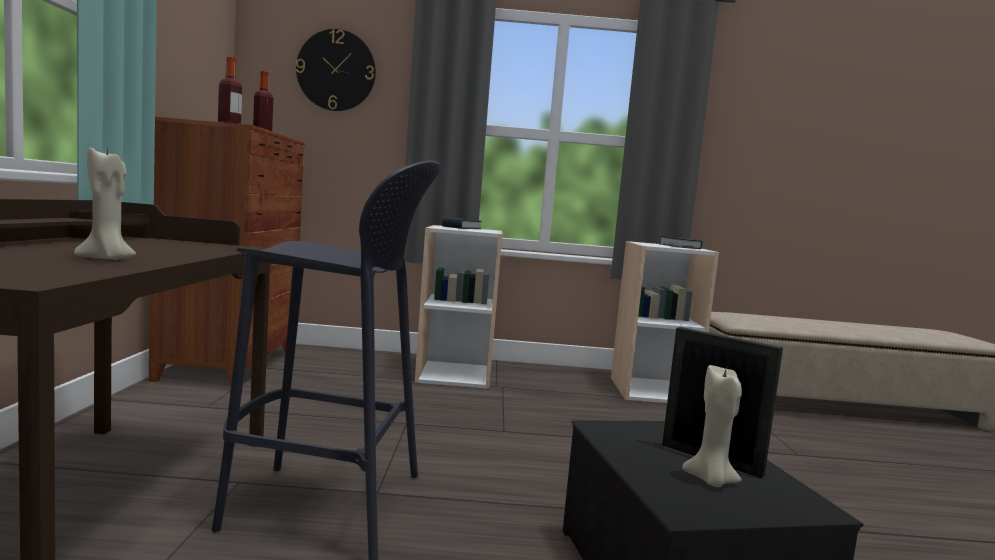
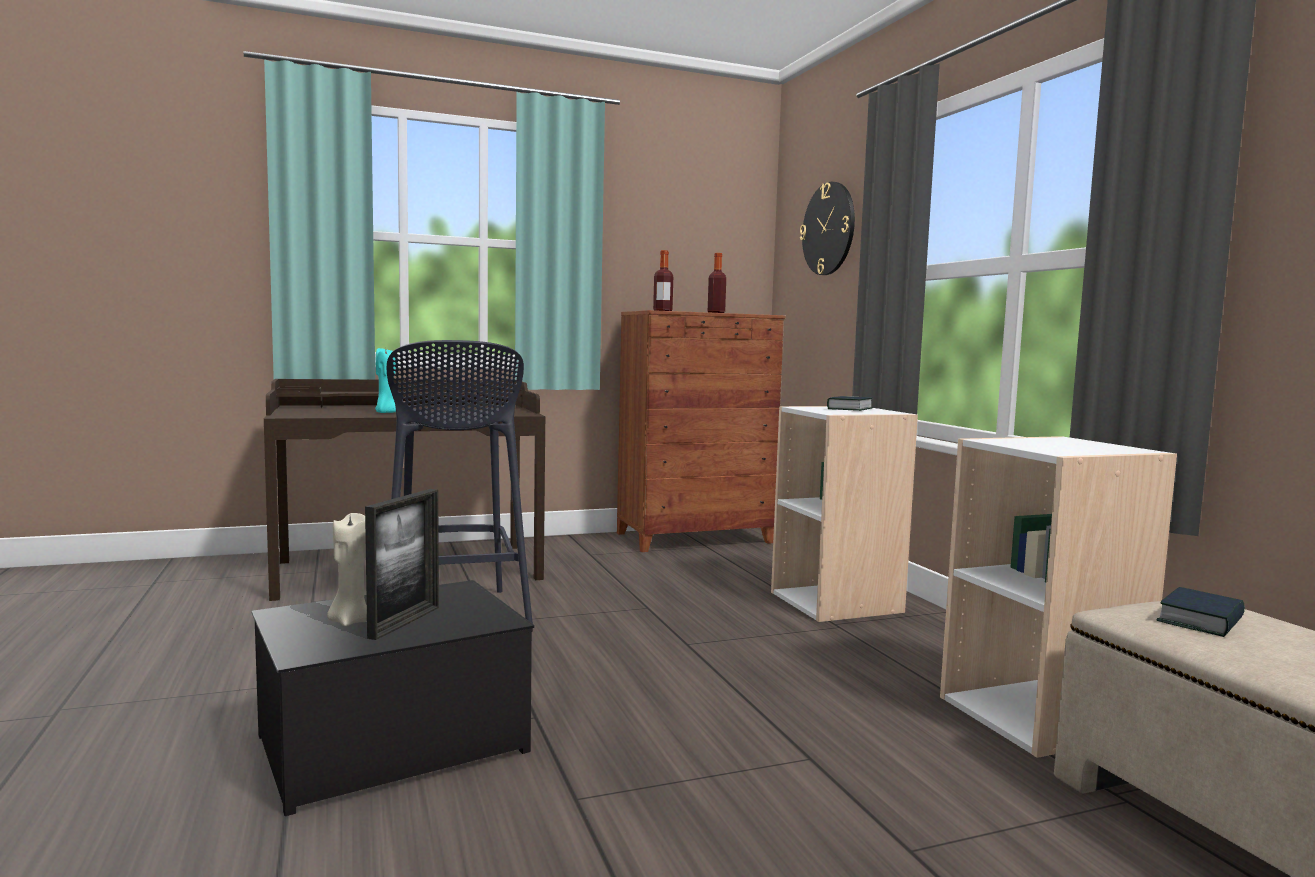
camera: 70 degrees right, 0 degrees up
(107, 259) = (385, 413): beige candle -> turquoise candle
(680, 247) = (1061, 447): book -> book (1200, 621)

